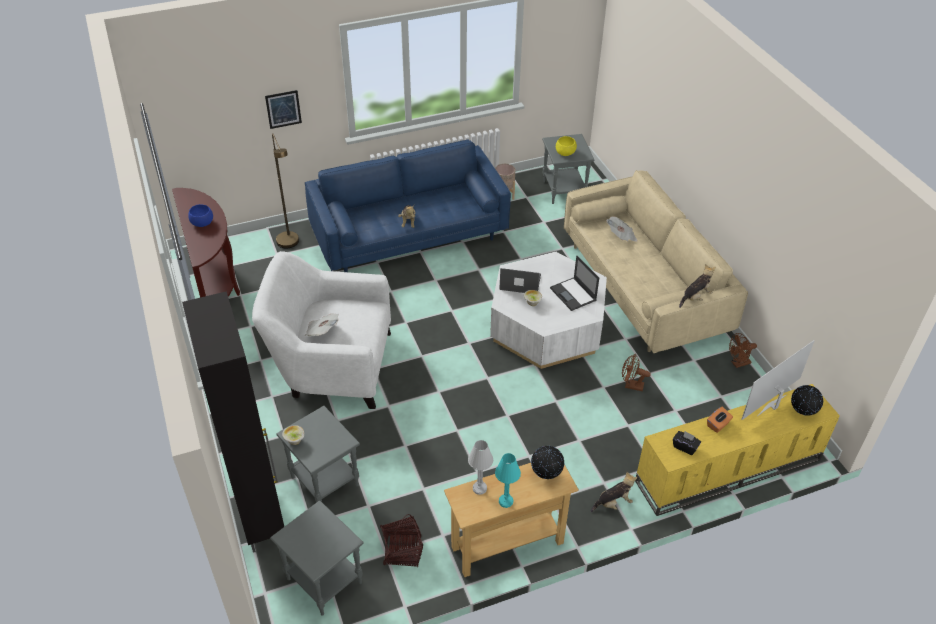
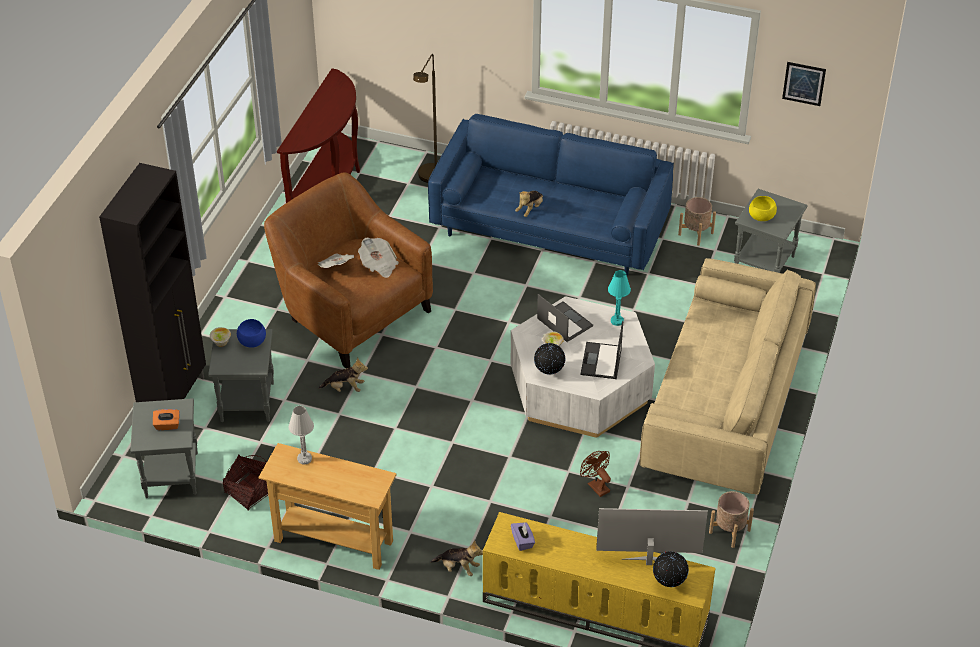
camera: 40 degrees right, 0 degrees up
(202, 223) = (324, 114): blue bowl -> blue bowl (252, 341)
(283, 109) = (462, 33): picture -> picture (804, 83)
(331, 365) = (350, 311): white armchair -> brown armchair
(506, 501) = (312, 480): turquoise table lamp -> turquoise table lamp (617, 321)
(546, 475) = (366, 482): globe -> globe (549, 372)
(621, 236) = (724, 334): newspaper -> newspaper (379, 265)
(685, 447) = (522, 541): black tissue box -> purple tissue box
(695, 297) = (699, 426): plush toy -> plush toy (345, 388)
(718, 425) = (576, 543): orange tissue box -> orange tissue box (167, 425)
(738, 363) = (729, 531): brown fan -> beige planter

